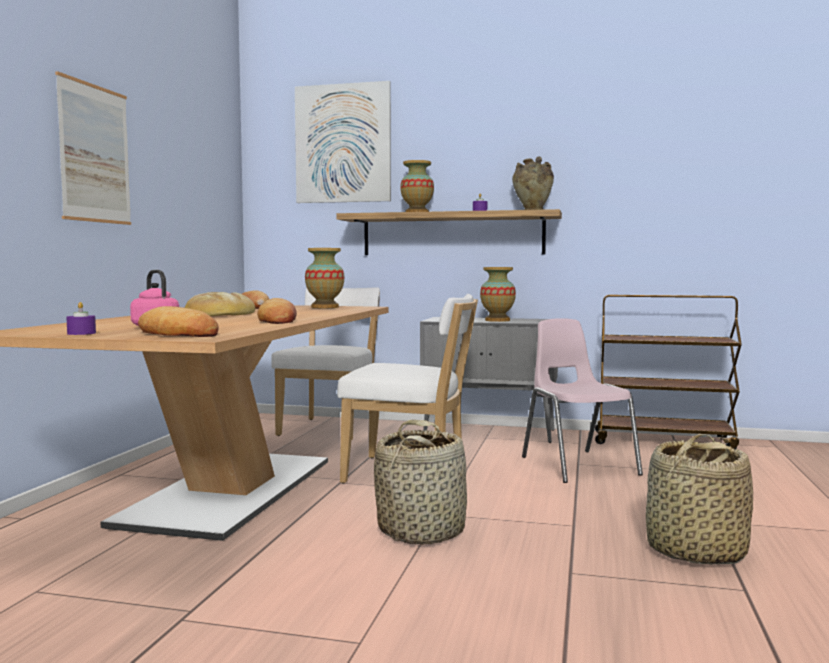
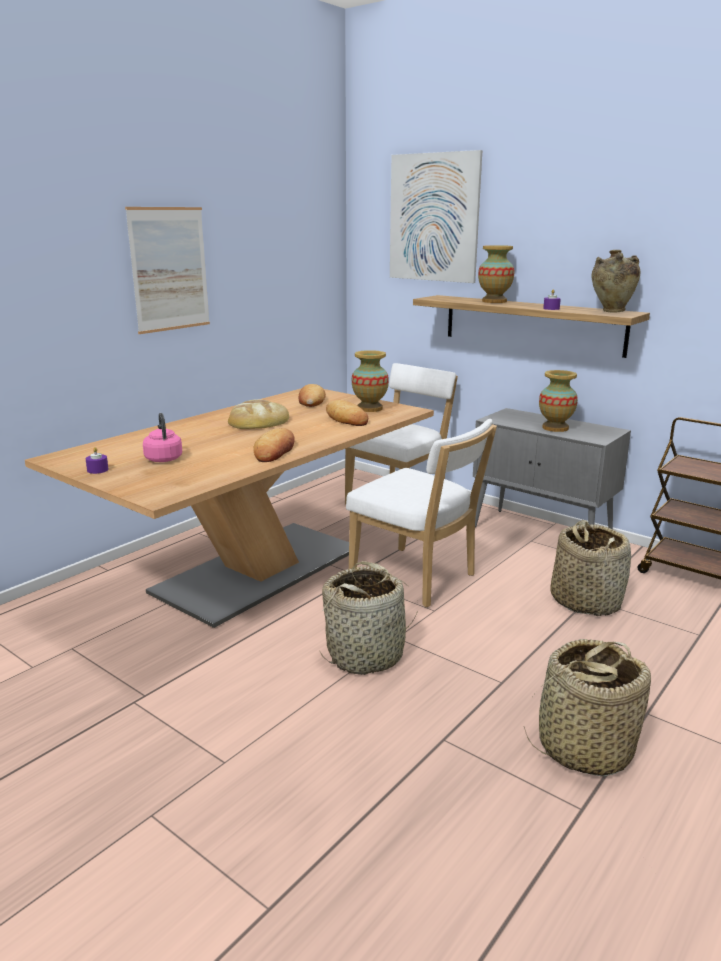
camera: 25 degrees right, 15 degrees up
(177, 334) = (155, 482): bread -> bread (346, 418)
(577, 465) = (585, 601): pink chair -> basket

